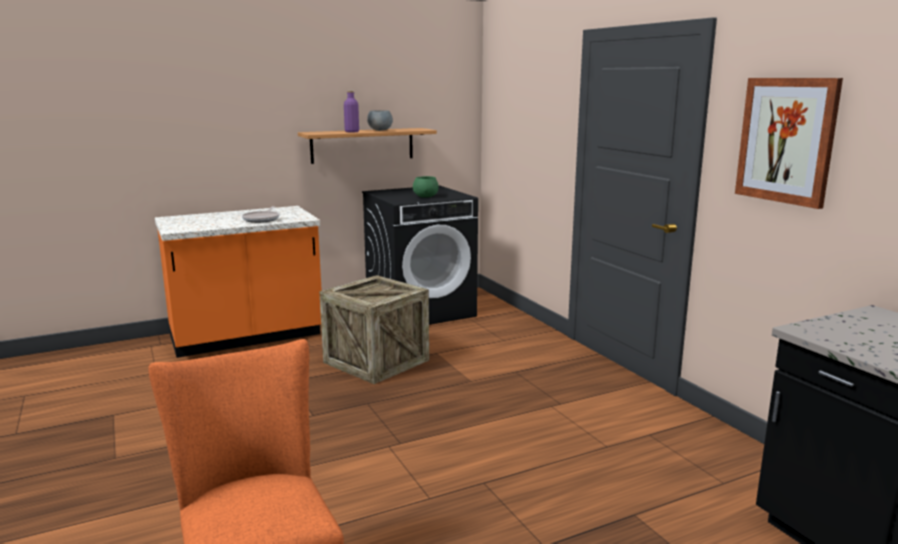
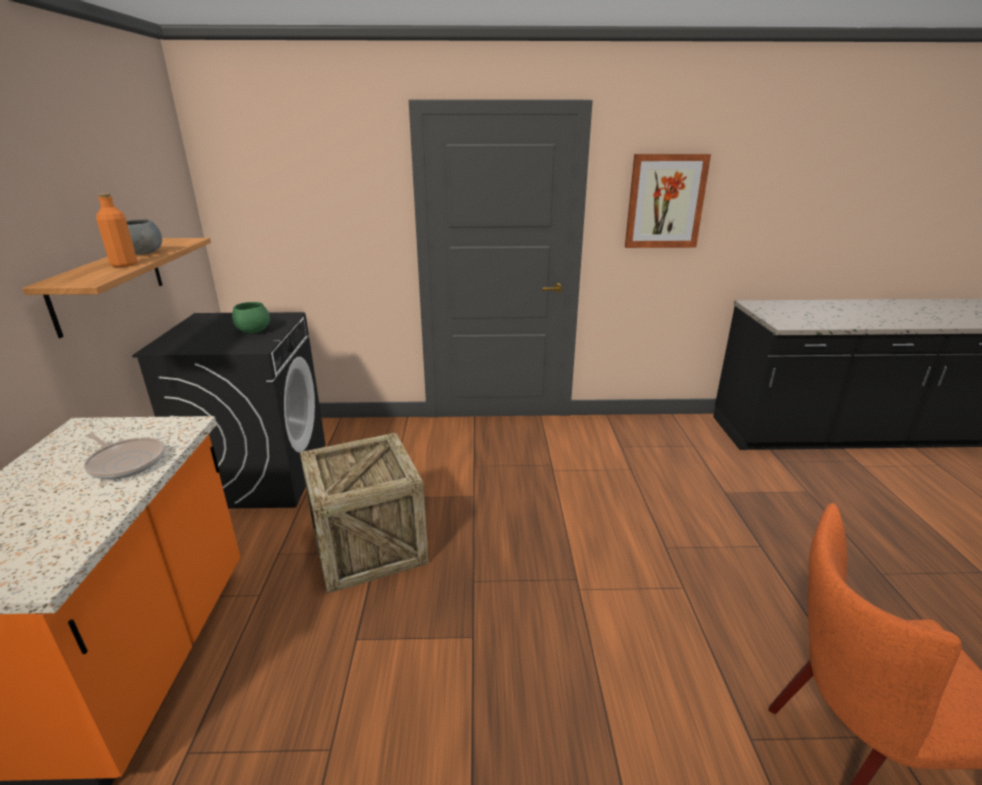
camera: 65 degrees left, 10 degrees up
(352, 132) = (124, 265): purple bottle -> orange bottle

